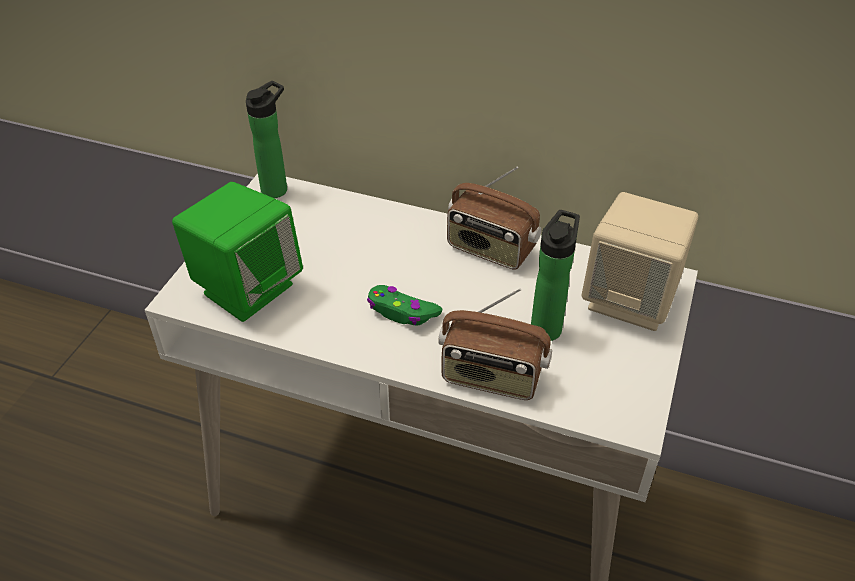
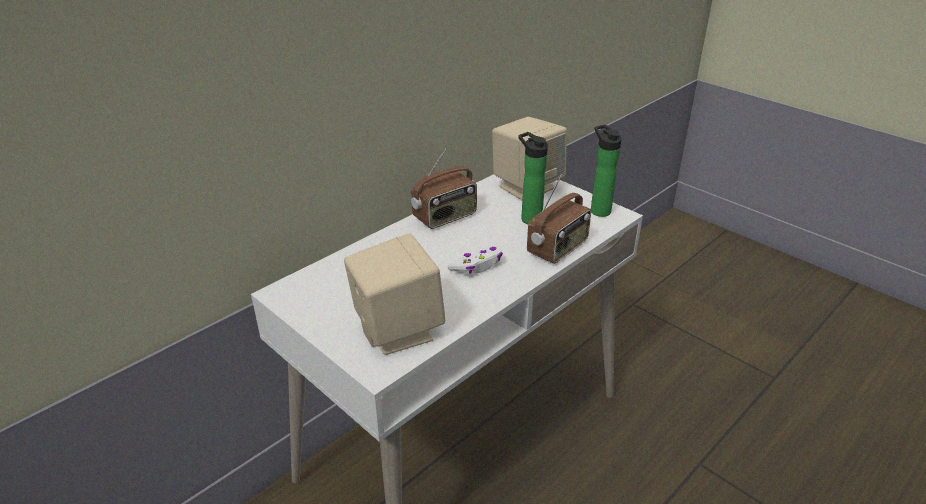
camera: 65 degrees left, 10 degrees down
(247, 288) = (396, 330): green speaker -> beige speaker
(277, 188) = (286, 289): bottle -> bottle (598, 210)
(402, 312) = (477, 266): green game controller -> white game controller

